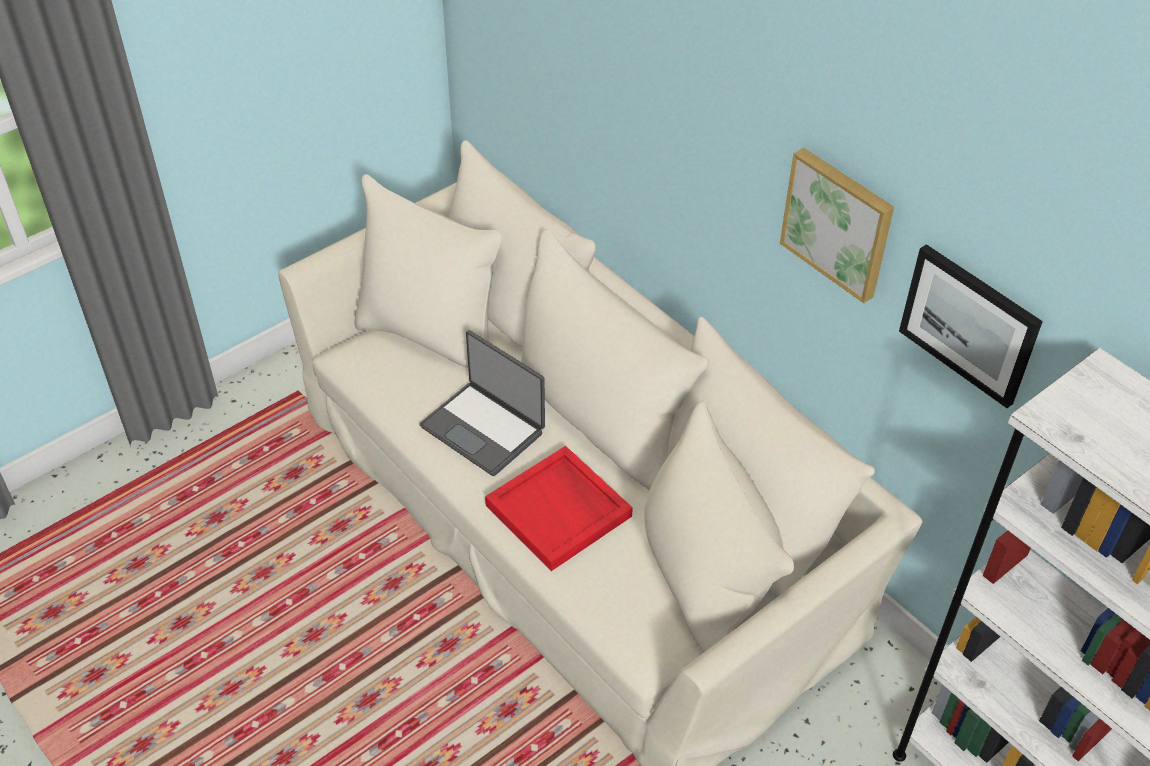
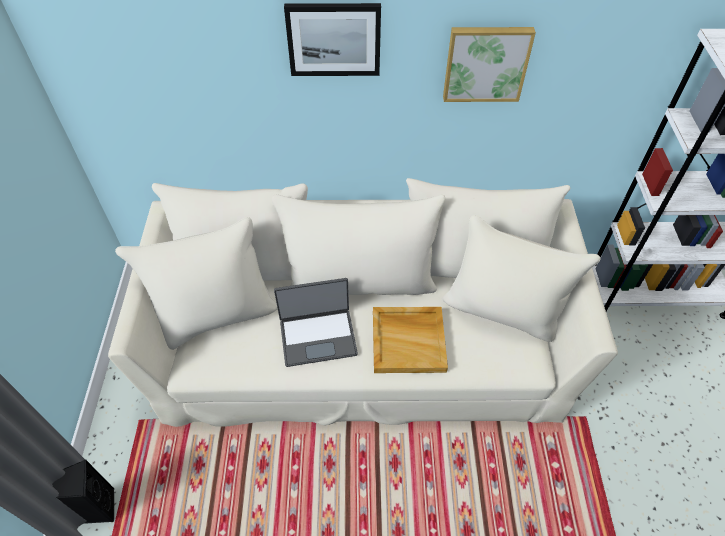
camera: 50 degrees left, 5 degrees up
(186, 431) = (98, 508): none -> black speaker
(560, 511) = (409, 340): red tray -> beige tray
(969, 324) = (595, 70): picture -> picture (334, 39)

